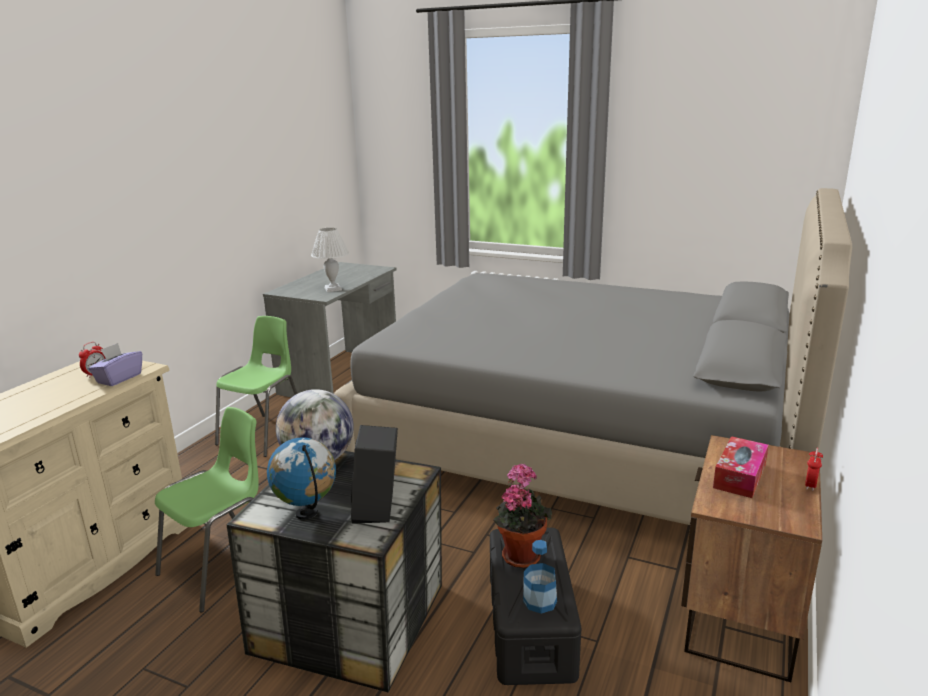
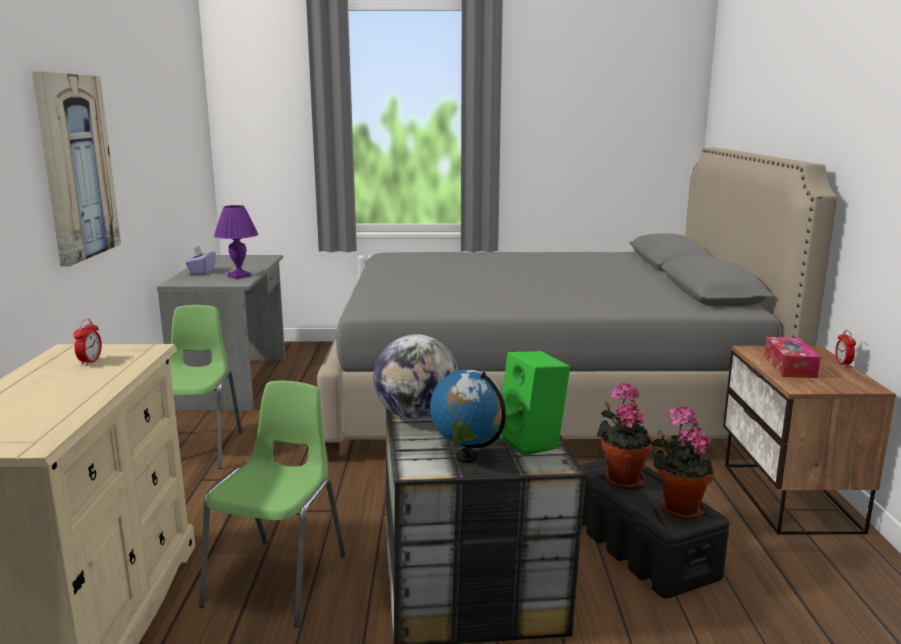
camera: 25 degrees left, 5 degrees down
(119, 378) = (131, 361): purple tissue box -> purple tissue box (201, 272)
(163, 204) = (76, 167): none -> picture
(333, 289) = (240, 276): white table lamp -> purple table lamp
(378, 510) = (533, 442): black speaker -> green speaker
(540, 601) = (678, 508): bottle -> potted plant

